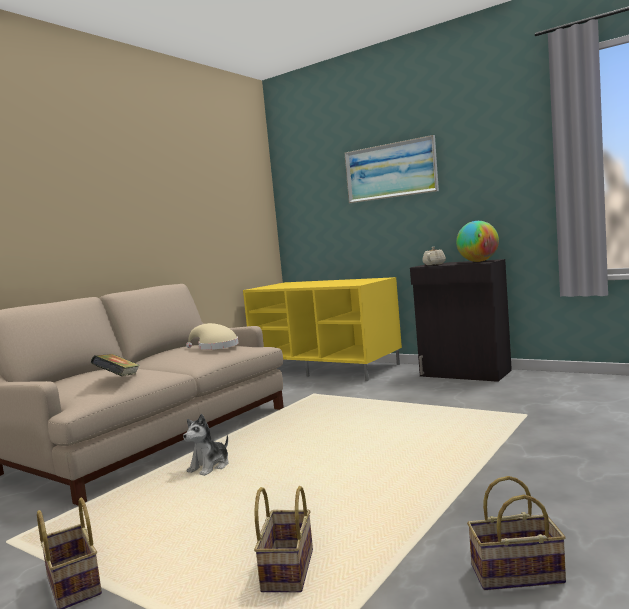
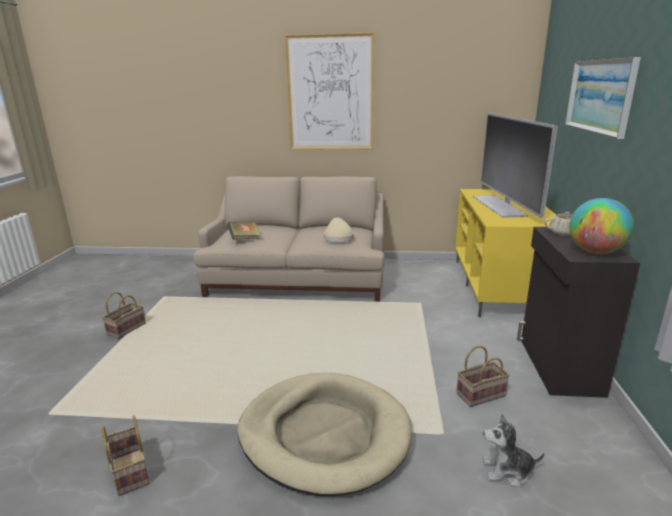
camera: 60 degrees right, 15 degrees up
(104, 185) = (330, 93): none -> picture
(210, 467) = (260, 313): plush toy -> plush toy (507, 471)
(287, 569) = (138, 381): basket -> basket (481, 394)
(316, 284) = (500, 206): none -> television
(503, 456) = (324, 434): none -> beige dog bed

